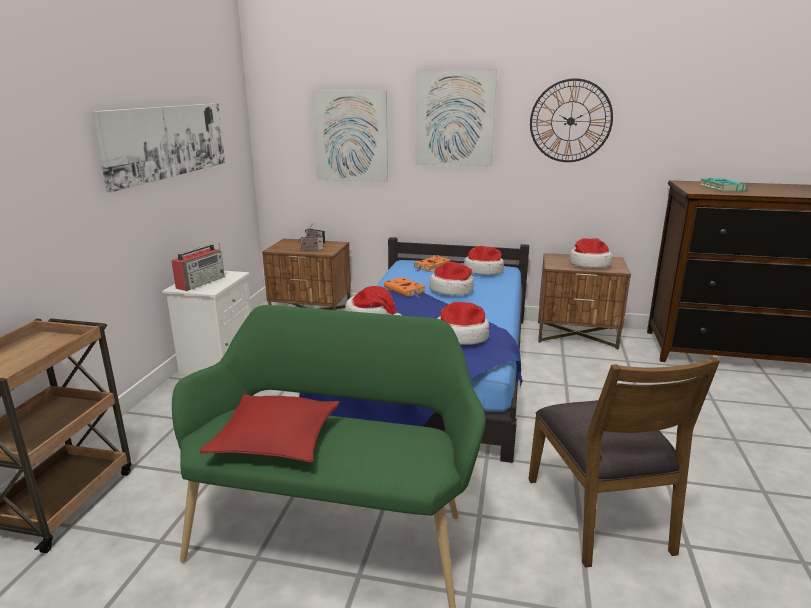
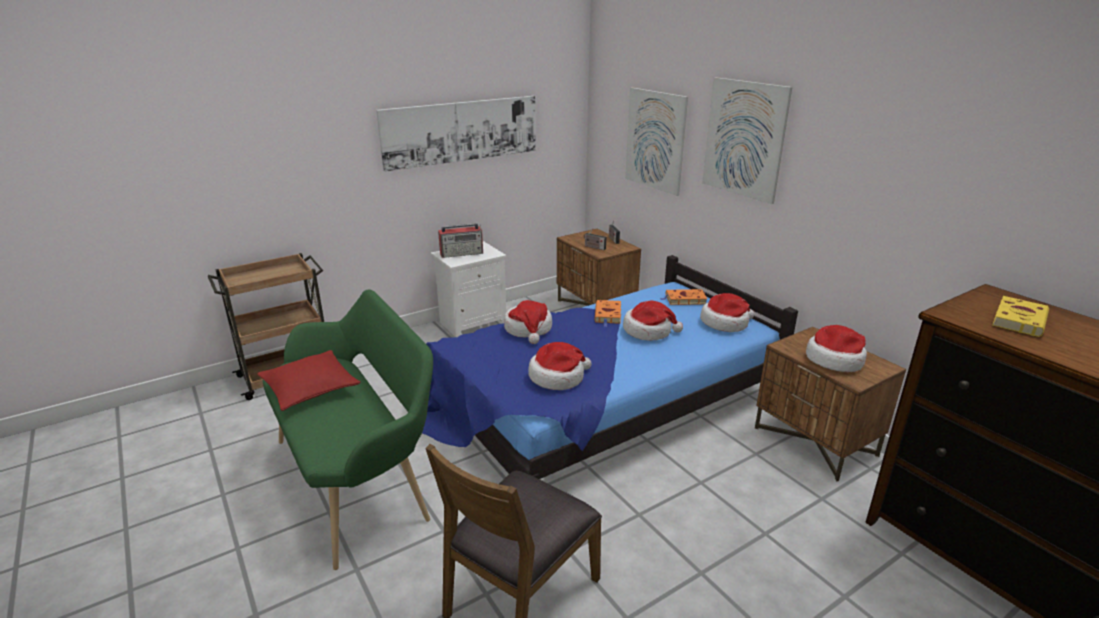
camera: 45 degrees right, 5 degrees up
(570, 121) = (867, 167): wall clock -> none
(720, 187) = (1019, 319): turquoise book -> yellow book

